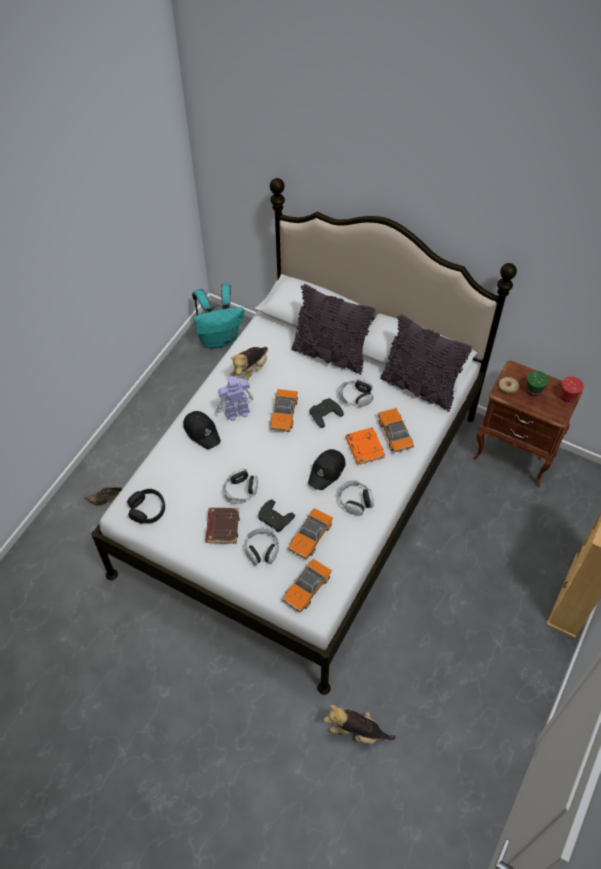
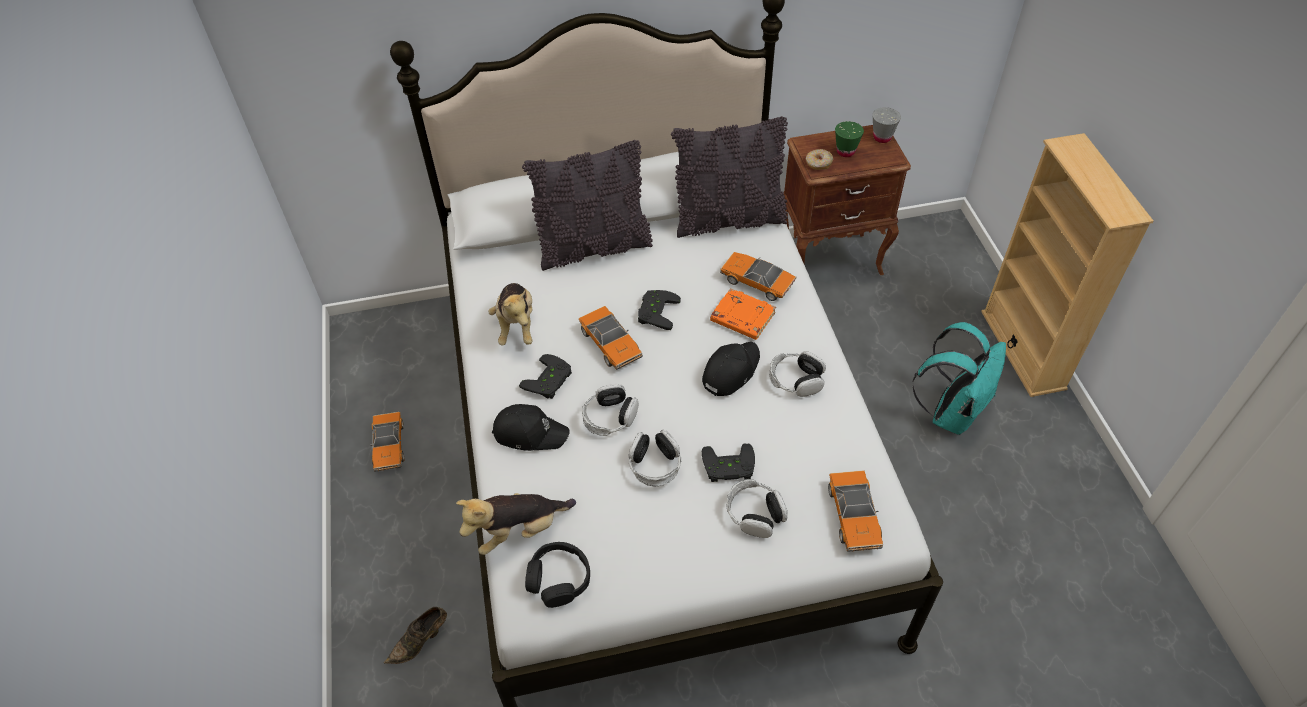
camera: 40 degrees left, 5 degrees down
(219, 338) = (384, 350): turquoise backpack -> turquoise backpack (951, 412)
(222, 527) = (677, 525): brown book -> none
(236, 412) = (550, 381): toy robot -> black game controller
(310, 537) = (792, 455): toy car -> toy car (389, 446)
(327, 471) = (730, 371): black cap -> black cap turned 135 degrees counterclockwise
(355, 397) = (672, 272): headphones -> headphones (610, 417)
(357, 731) = (988, 661): plush toy -> plush toy (519, 531)
(567, 397) = (882, 137): red cup -> grey cup

